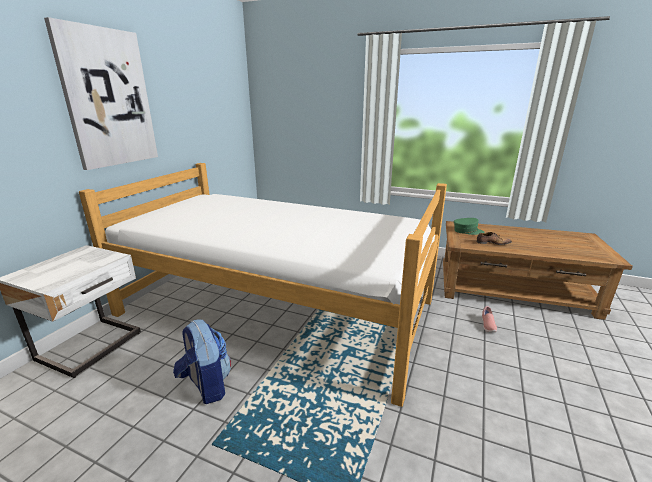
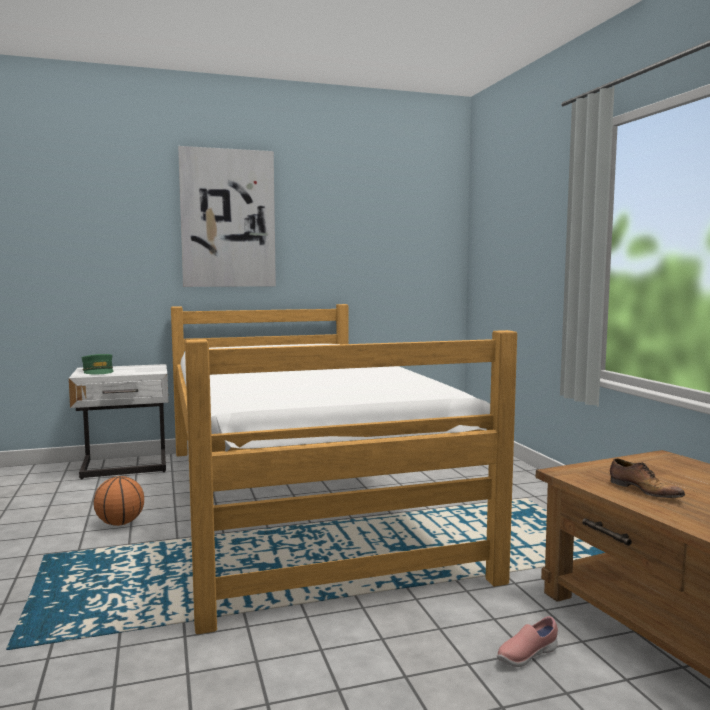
camera: 50 degrees right, 15 degrees down
(206, 386) = (120, 523): backpack -> basketball
(467, 231) = (653, 468): green cap -> green cap (98, 372)

